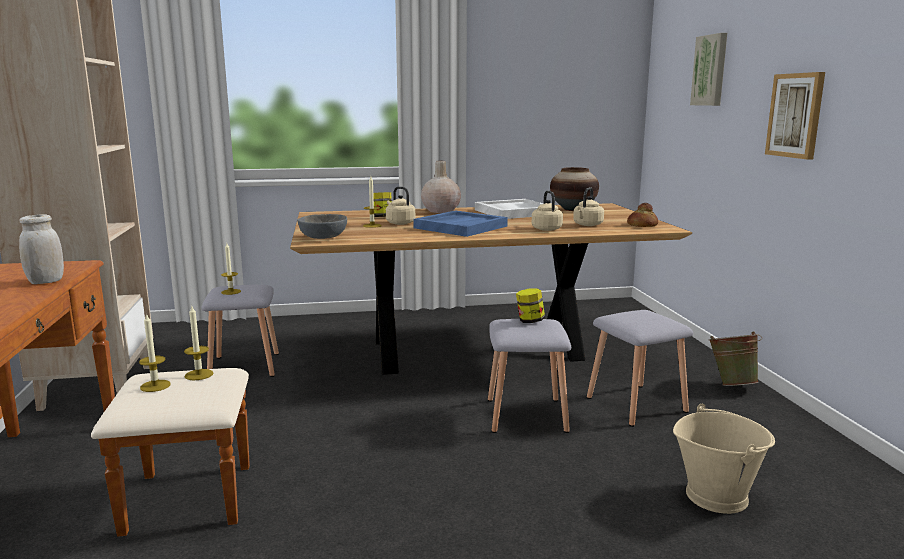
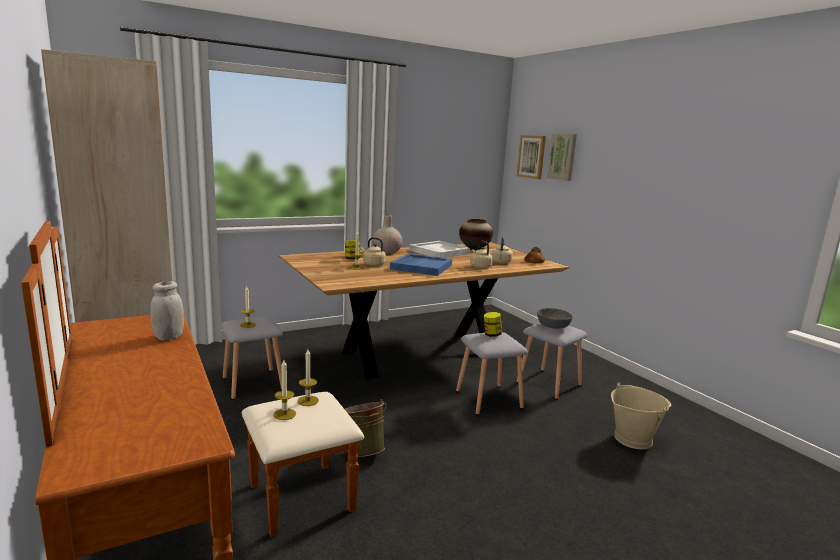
camera: 20 degrees left, 0 degrees up
(323, 238) = (336, 281): grey bowl -> grey bowl (552, 326)
(731, 384) = (592, 363): green bucket -> green bucket (363, 450)
(796, 115) = (632, 194): picture -> picture (531, 156)

